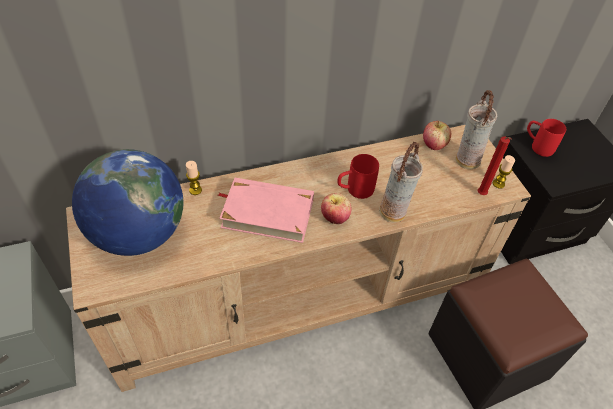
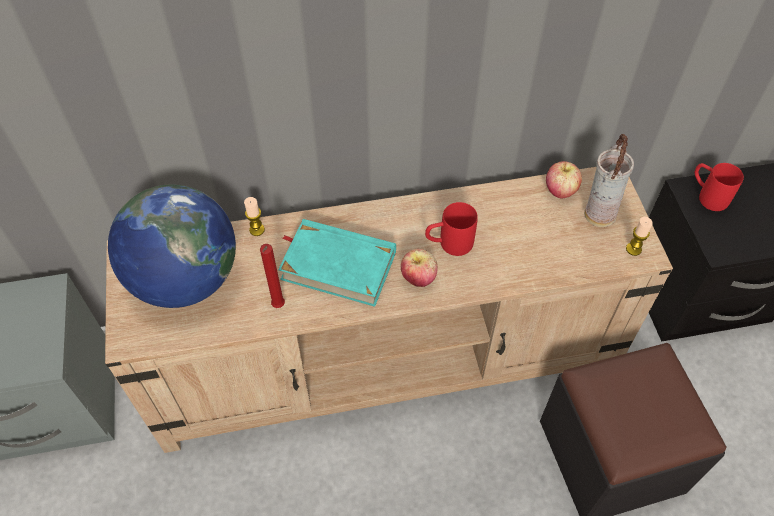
camera: 10 degrees right, 5 degrees up
(267, 213) = (338, 265): pink book -> turquoise book
(394, 213) = (492, 277): vase -> none
(481, 195) = (608, 263): red candle -> red candle (278, 307)

